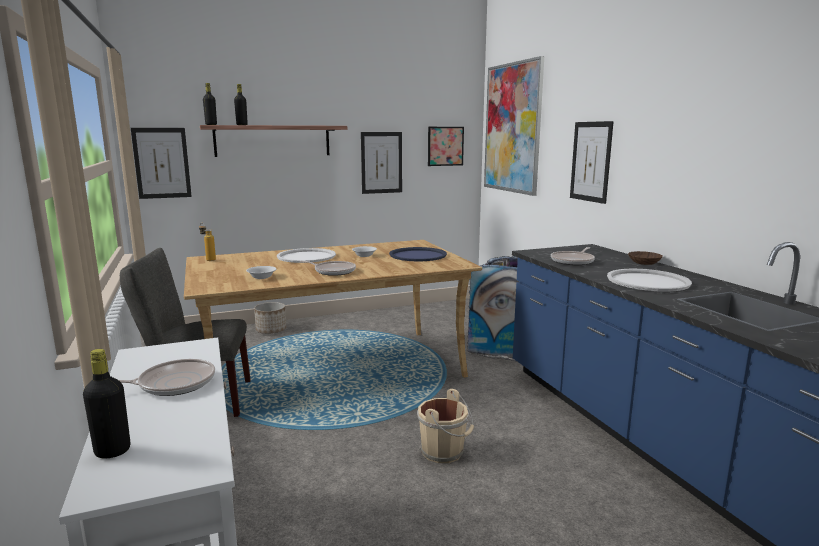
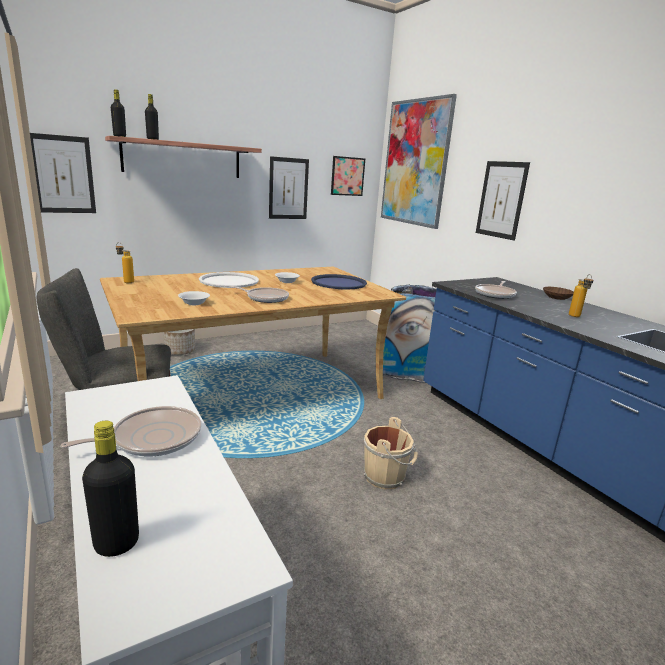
camera: 10 degrees left, 5 degrees up
(647, 281) = (576, 317): white tray -> bottle

